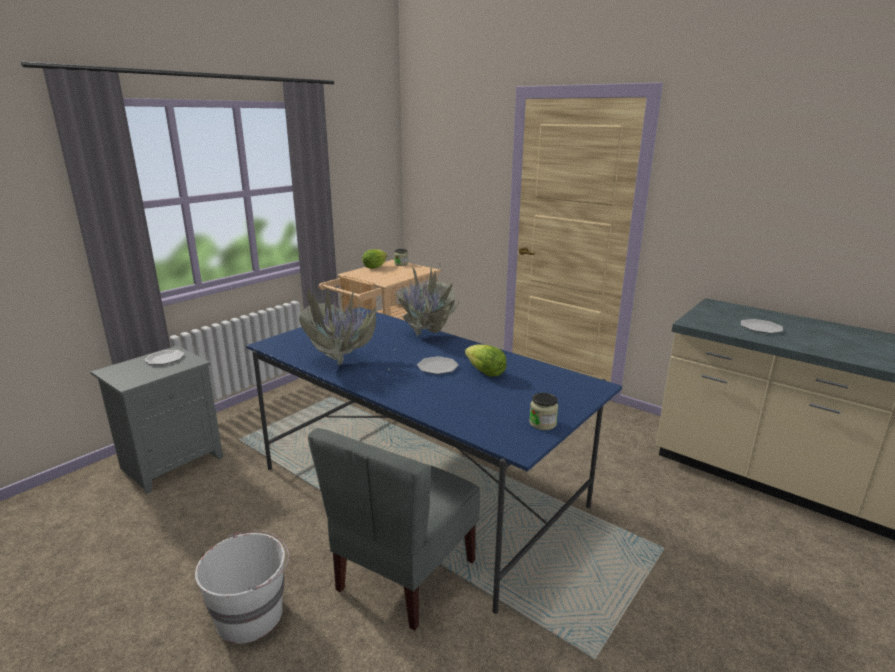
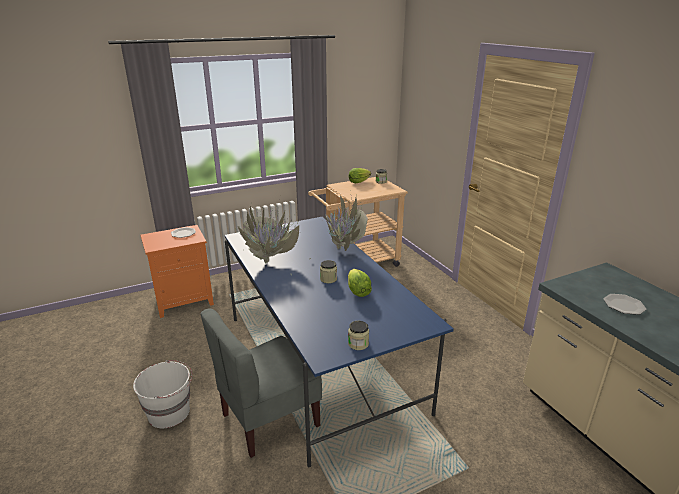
camera: 25 degrees right, 5 degrees up
(172, 462) = (184, 300): grey nightstand -> orange nightstand
(437, 367) = (328, 279): plate -> jar

